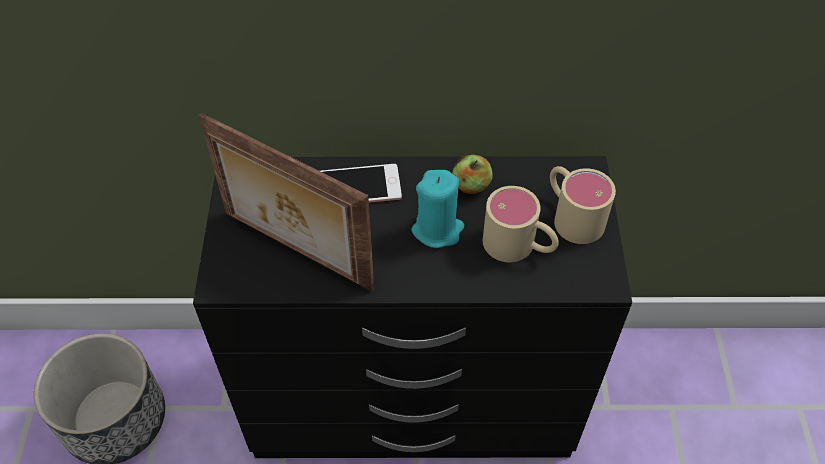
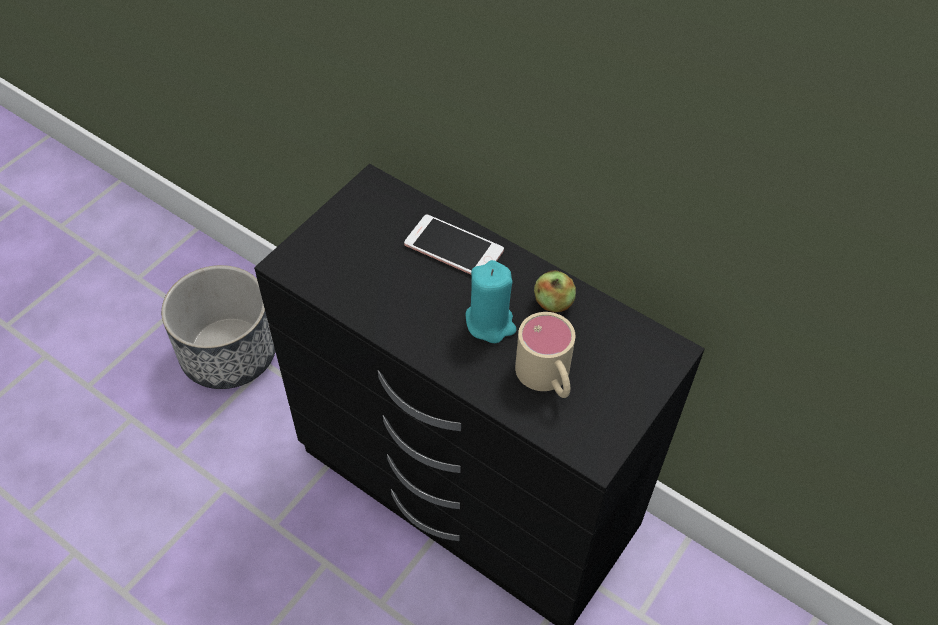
camera: 35 degrees right, 0 degrees up
(295, 252) = (361, 273): picture frame -> none
(571, 215) = (620, 380): beige mug -> none

